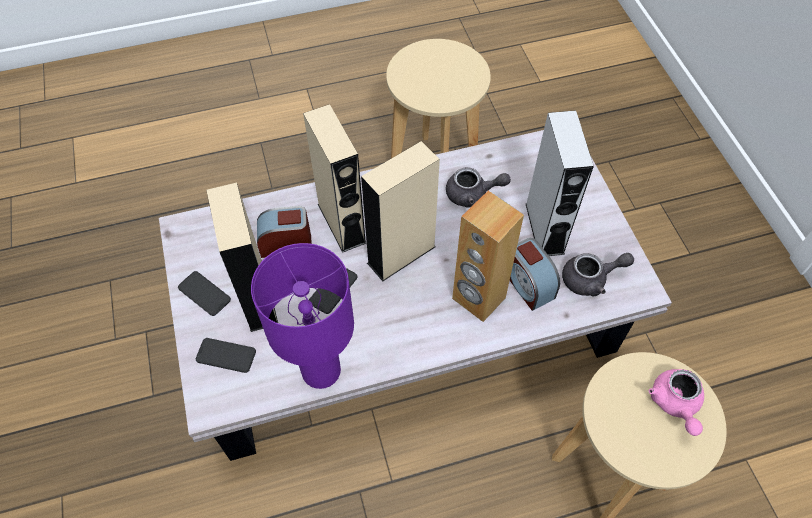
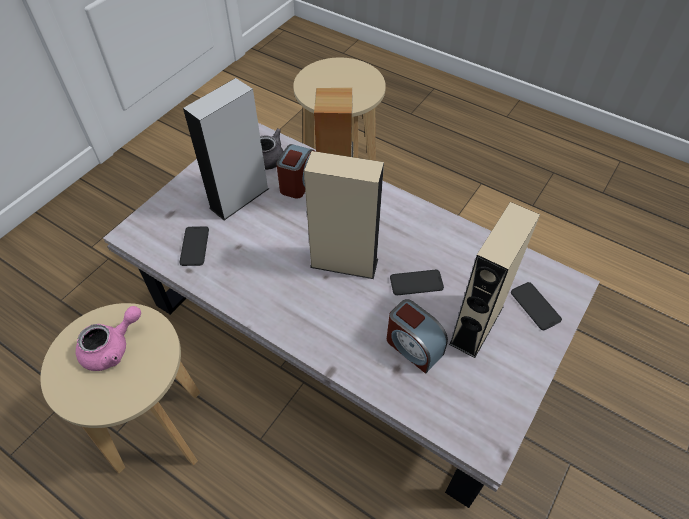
camera: 130 degrees left, 5 degrees down
(204, 293) = (515, 366): phone -> phone (194, 246)
(320, 372) = (479, 244): purple table lamp -> none
(341, 223) = (354, 323): beige speaker -> none
(472, 194) = (243, 256): grey teapot -> none
(675, 404) = (323, 80): pink teapot -> pink teapot (112, 348)

